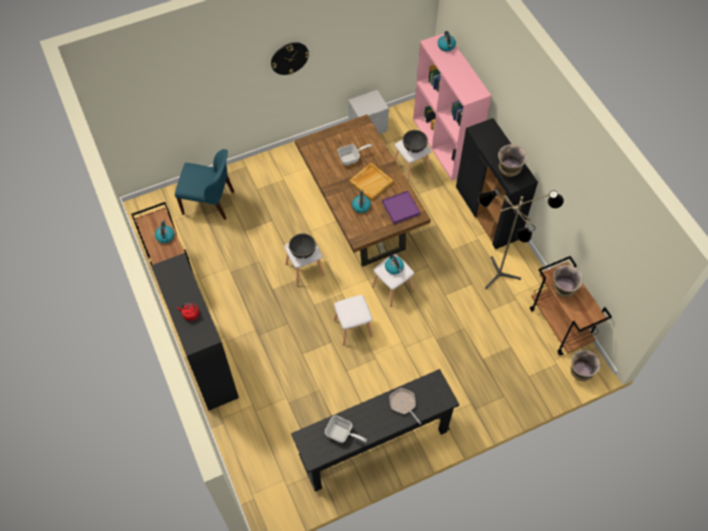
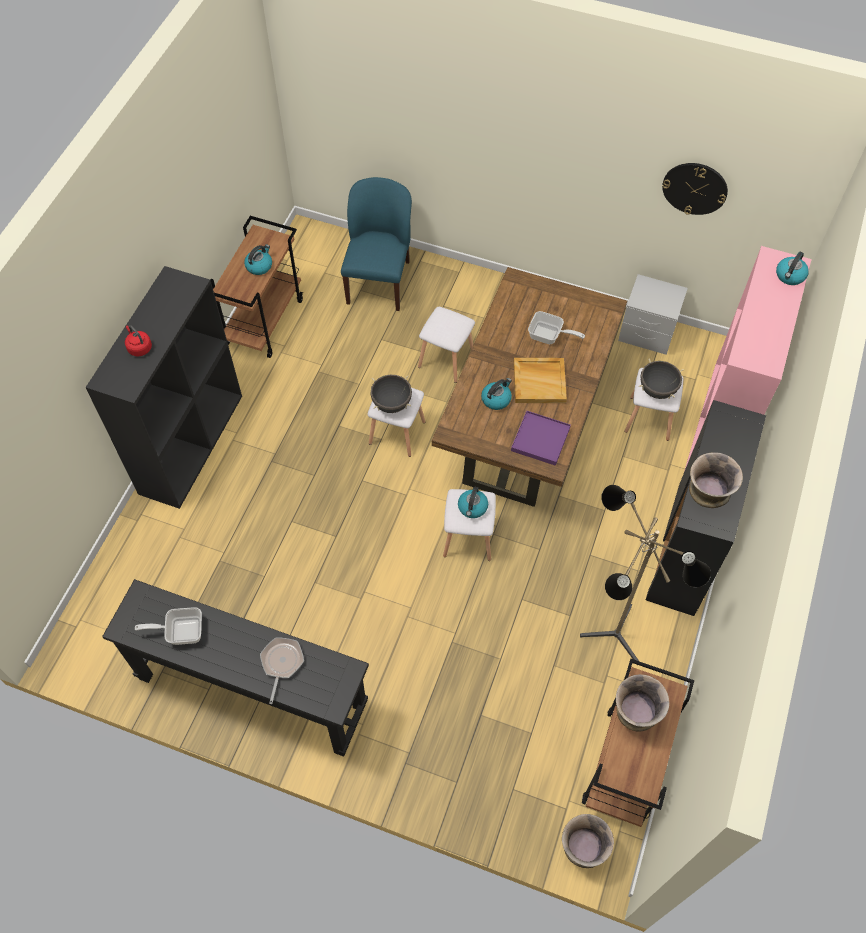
camera: 45 degrees right, 0 degrees up
(209, 202) = (379, 281): blue chair -> blue chair turned 135 degrees counterclockwise
(289, 58) = (566, 152): wall clock -> wall clock (695, 188)
(341, 434) = (180, 631): frying pan -> frying pan turned 105 degrees clockwise
(352, 327) = (375, 541): white stool -> white stool (446, 358)

